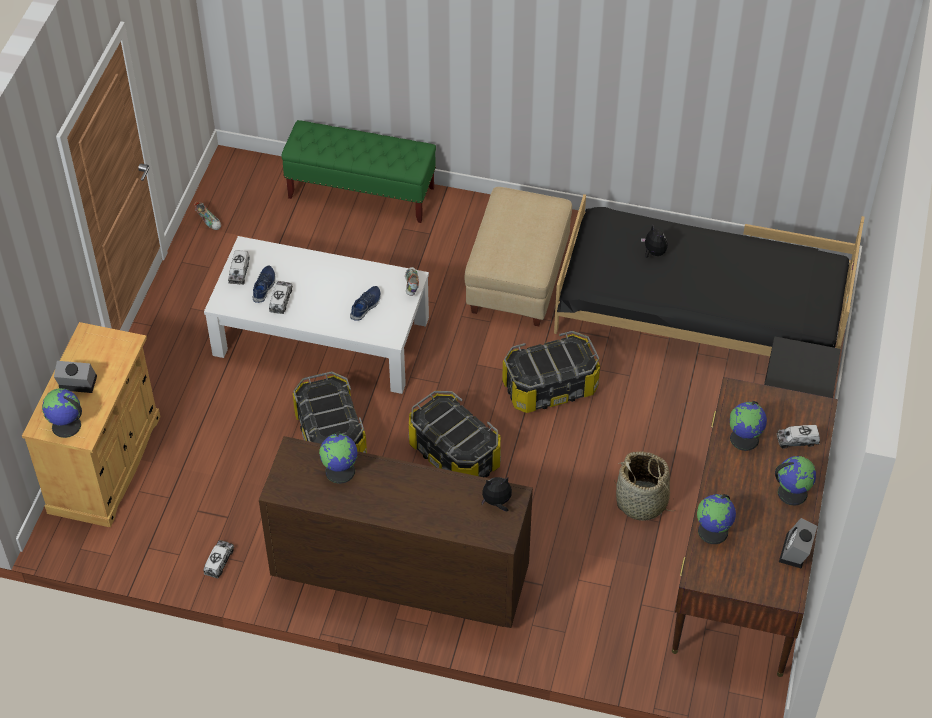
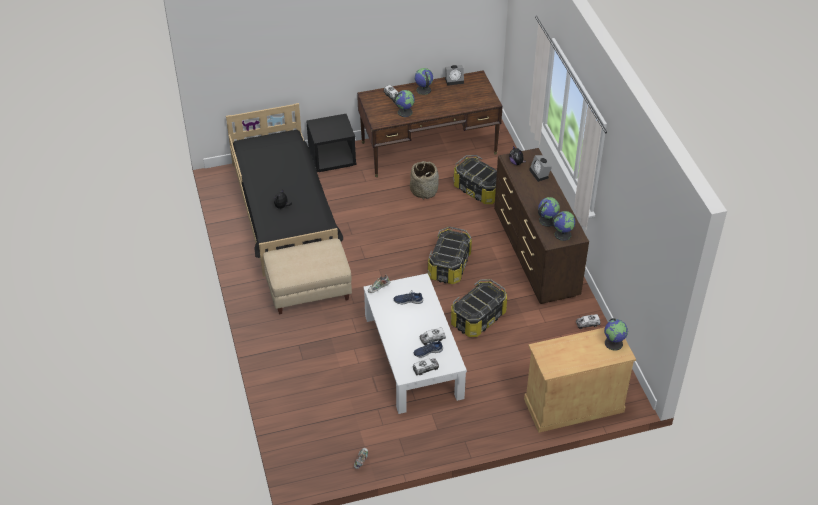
camera: 120 degrees left, 5 degrees down
(76, 384) = (585, 355): alarm clock -> alarm clock (540, 174)
(361, 193) = (285, 393): green bench -> none
(550, 388) = (378, 248): storage box -> storage box (479, 189)
(713, 531) = (465, 105): globe -> globe (562, 234)

